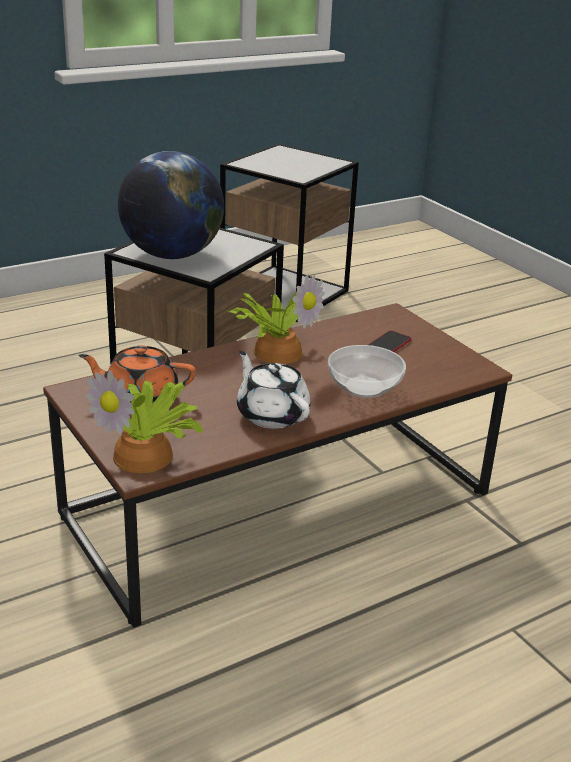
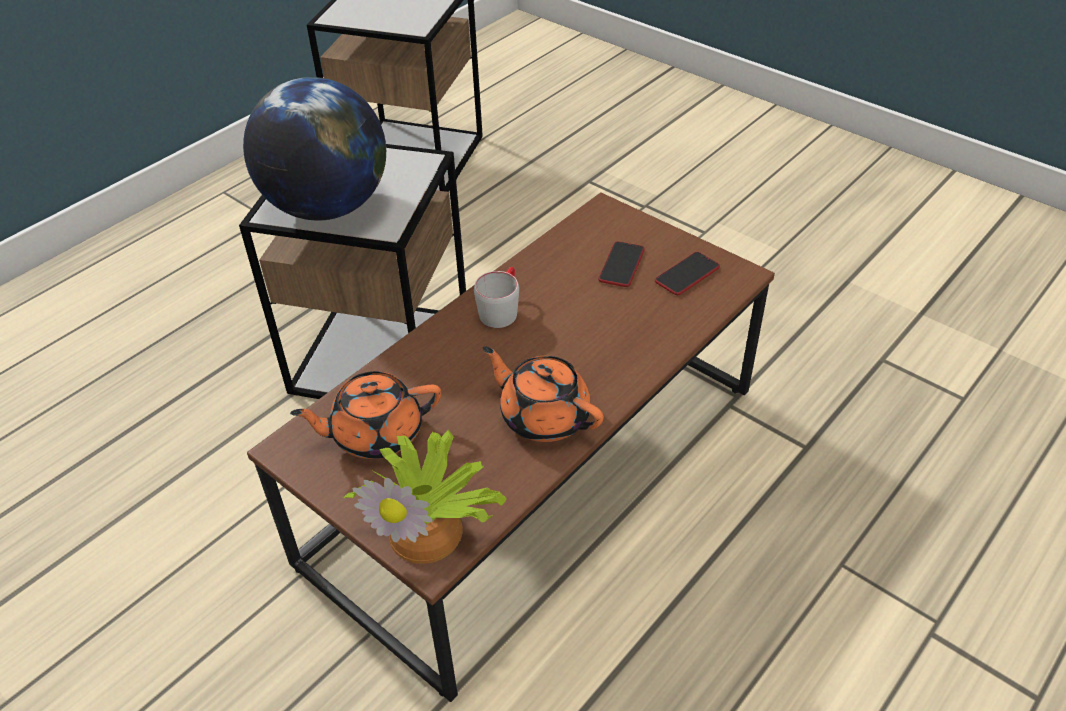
camera: 15 degrees left, 15 degrees up
(272, 414) = (543, 416): white teapot -> orange teapot
(277, 350) = (501, 309): potted plant -> grey mug
(365, 387) = (628, 340): bowl -> none
(437, 361) = (687, 274): none -> phone

